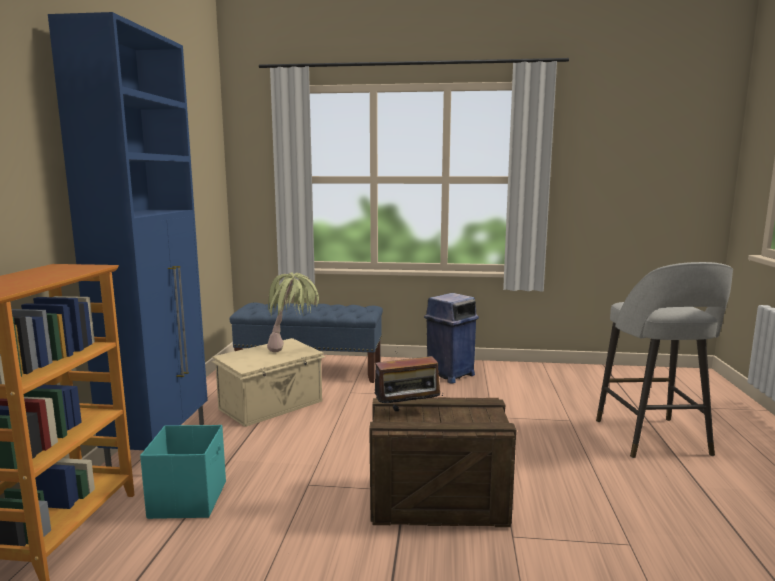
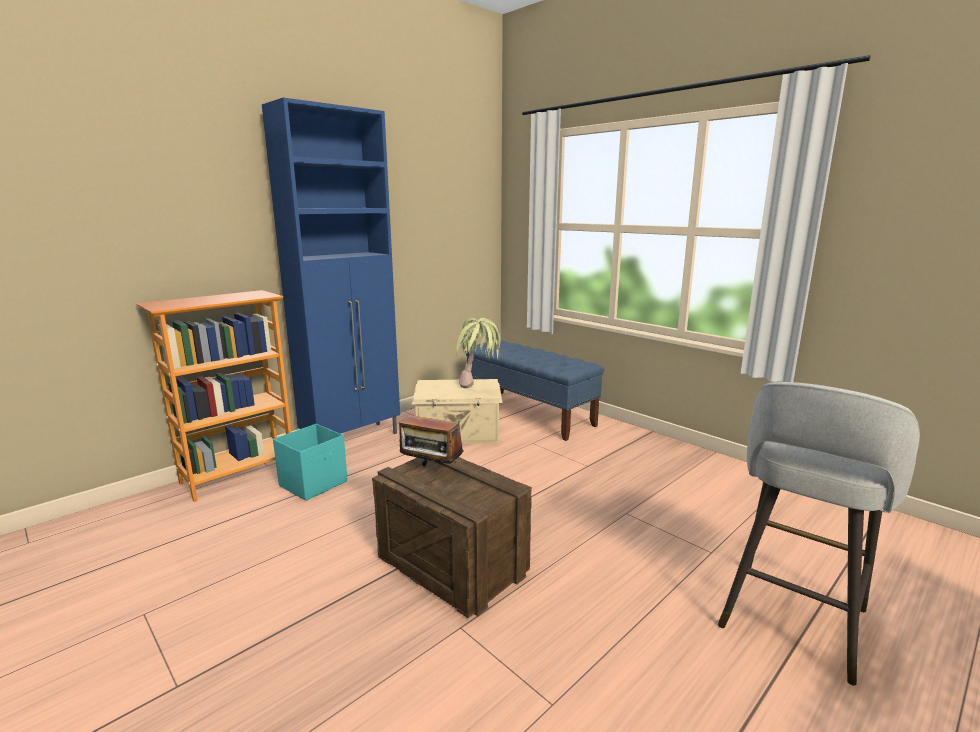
camera: 40 degrees right, 5 degrees up
(449, 375) = (651, 456): blue trash can -> none

